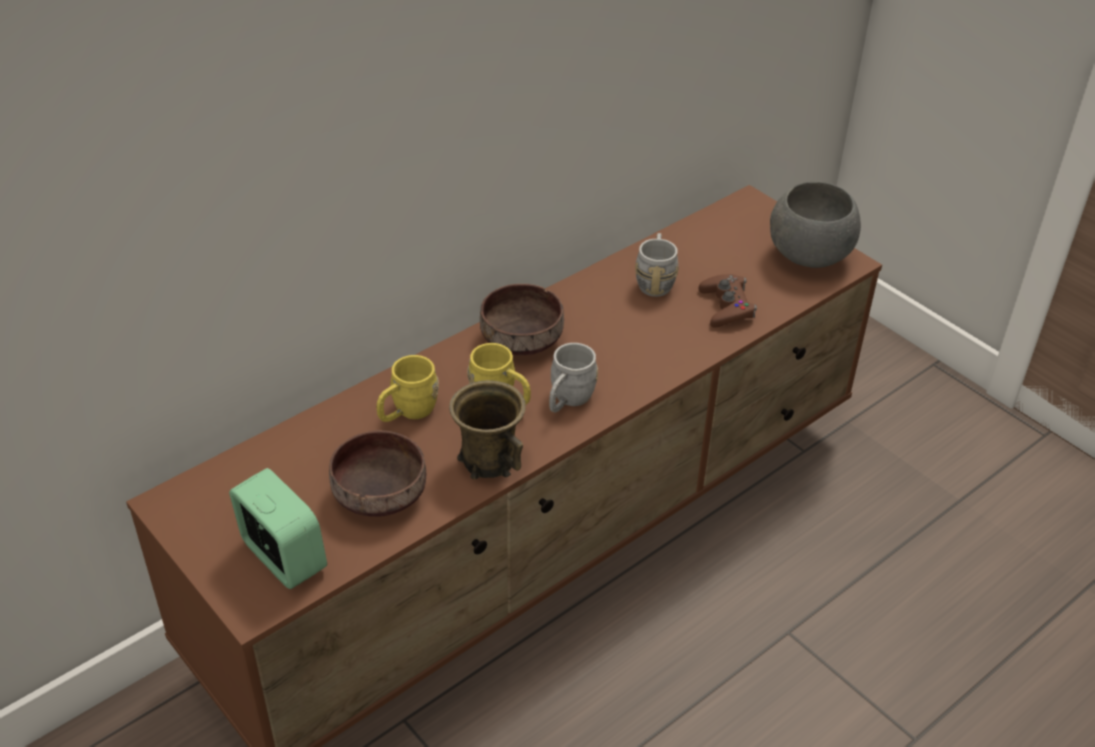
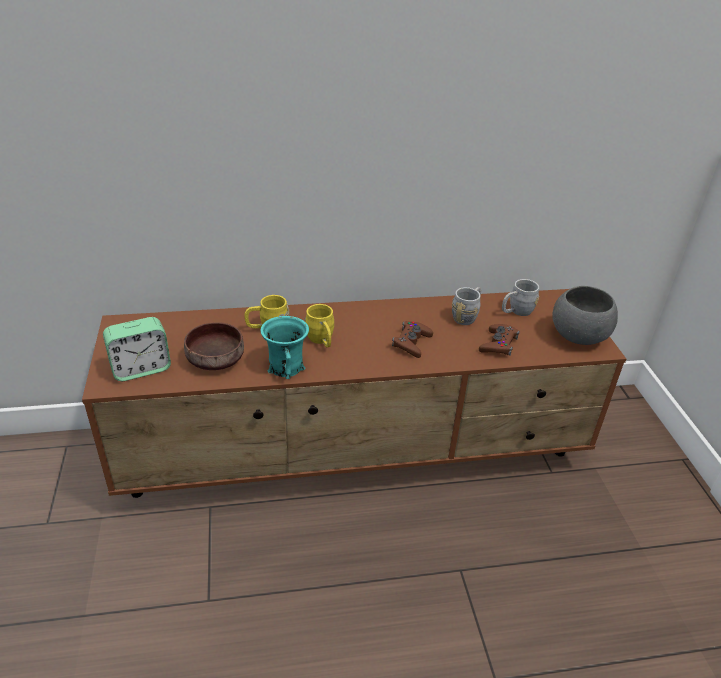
camera: 30 degrees right, 5 degrees down
(283, 557) = (141, 369): alarm clock -> alarm clock turned 75 degrees clockwise
(489, 460) = (286, 367): brown mug -> turquoise mug
(519, 339) = (361, 317): brown bowl -> none
(567, 401) = (357, 356): grey mug -> grey mug (516, 312)
(619, 350) = (411, 343): none -> brown game controller

